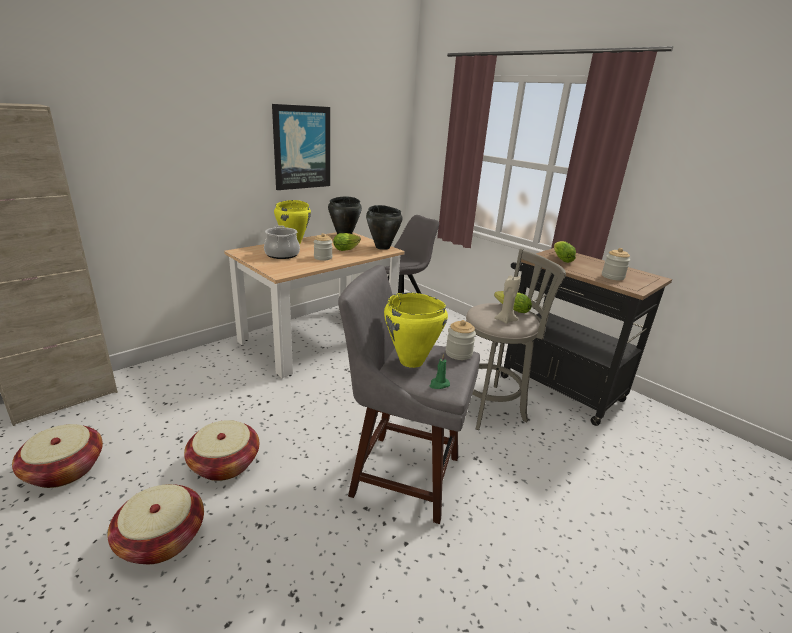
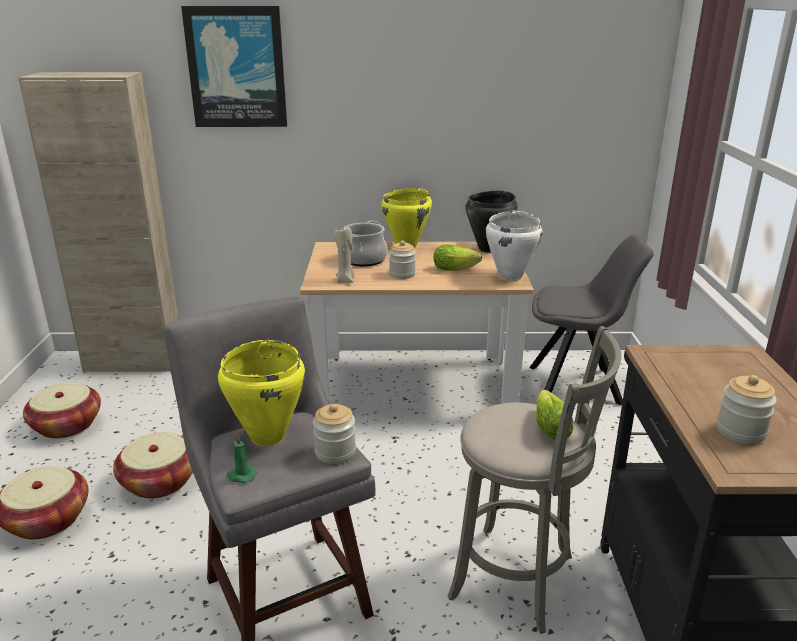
camera: 45 degrees right, 0 degrees up
(302, 147) = (446, 117): picture -> picture (236, 68)
(382, 247) = (511, 277): black cooking pot -> white cooking pot
(505, 320) = (505, 439): beige candle -> beige candle (345, 280)
(560, 259) = (706, 368): lettuce -> none

